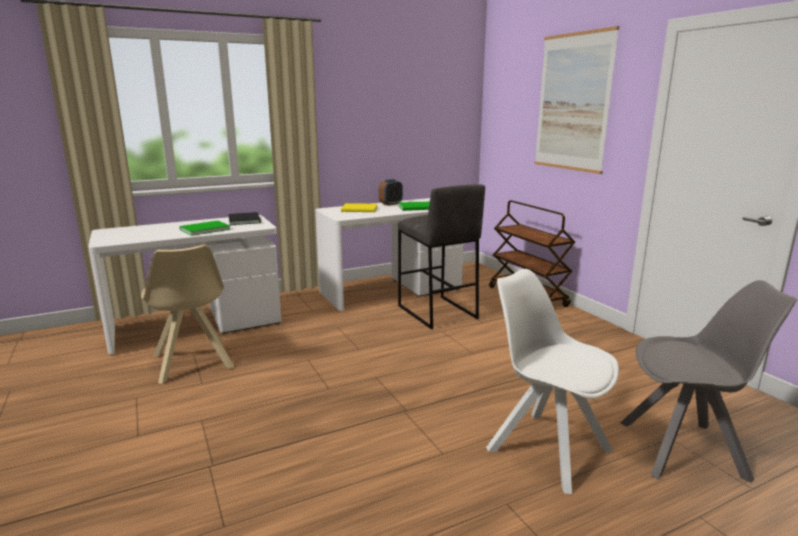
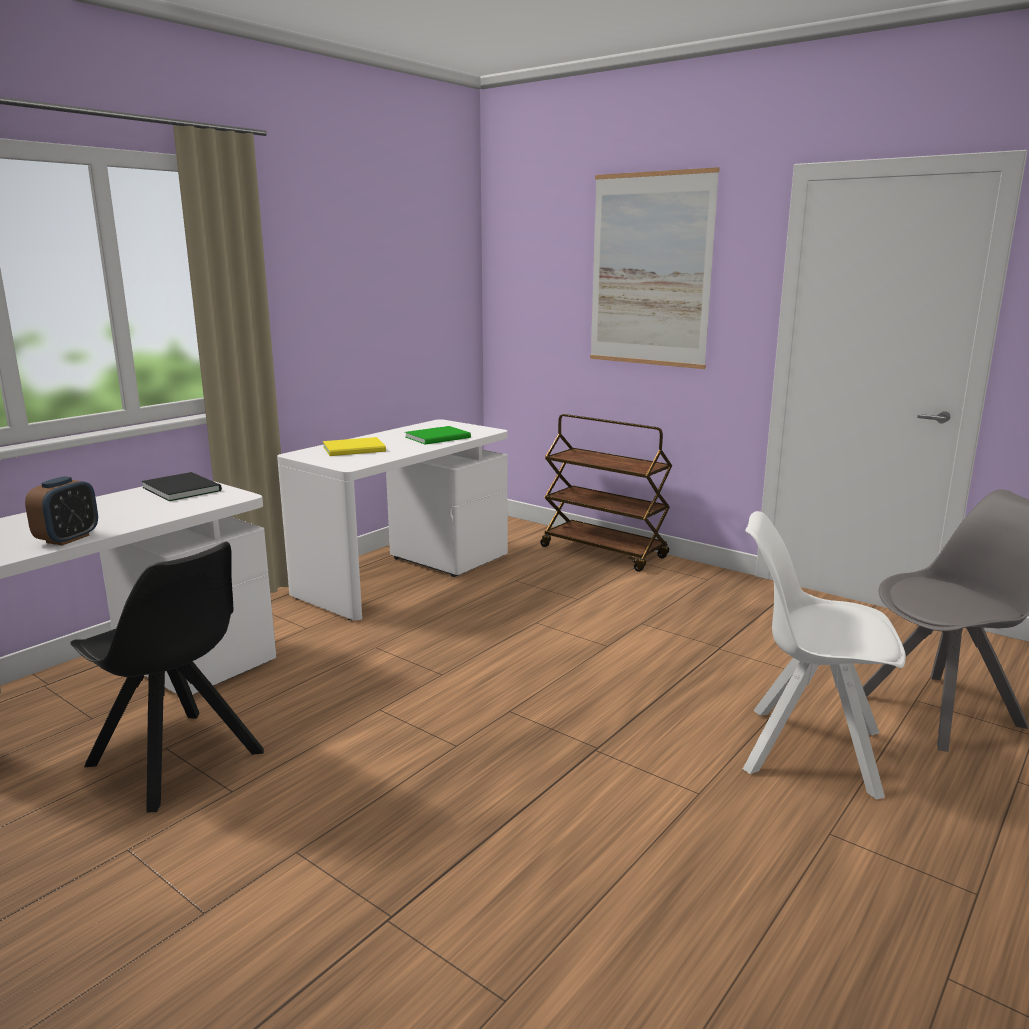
camera: 25 degrees left, 0 degrees up
(193, 362) = (178, 761): beige chair -> black chair
(203, 229) = (131, 515): green book -> none
(390, 204) = (389, 435): alarm clock -> alarm clock (68, 539)
(436, 312) = (503, 596): grey stool -> none

